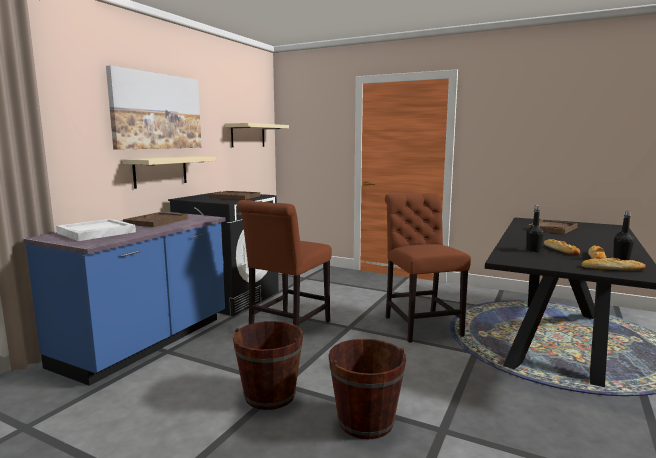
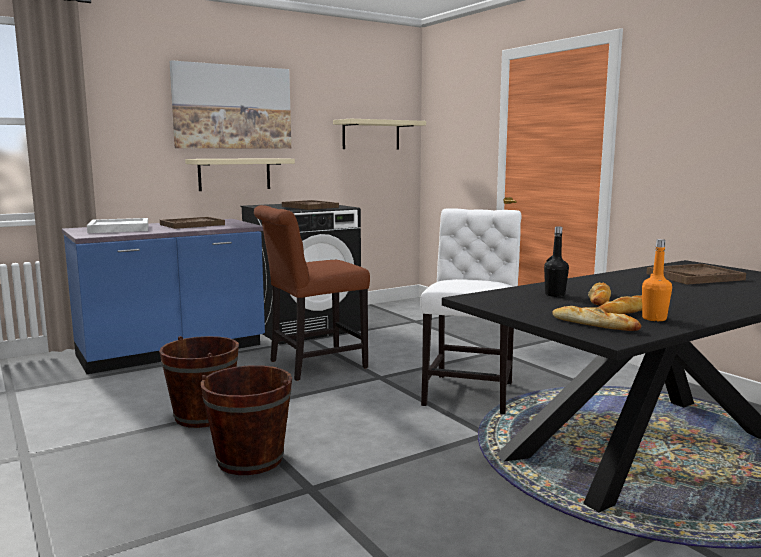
camera: 30 degrees right, 0 degrees up
(420, 325) = (470, 392): brown chair -> white chair
(621, 259) = (654, 318): black bottle -> orange bottle

